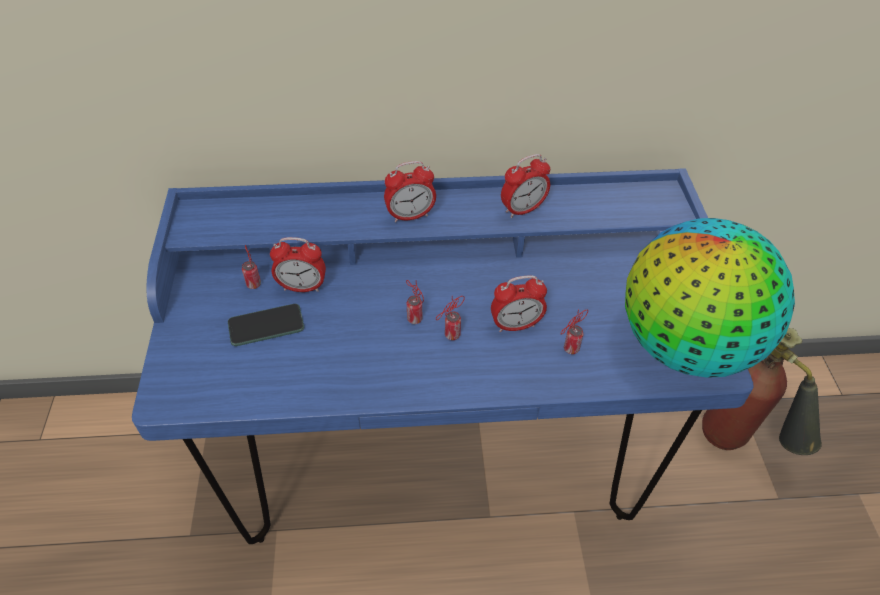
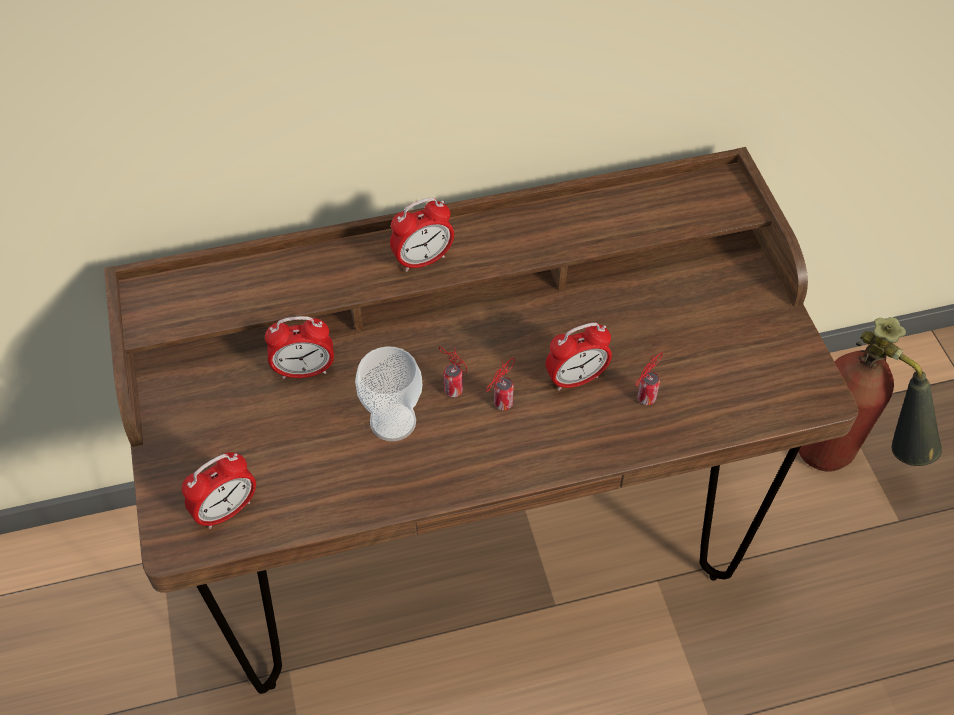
camera: 10 degrees left, 5 degrees up
(253, 283) = (241, 375): can -> none
(266, 326) = (274, 428): phone -> none
(360, 335) = (393, 422): none -> cup
(437, 463) = (476, 549): blue desk -> brown desk
(522, 209) = (559, 231): alarm clock -> alarm clock (226, 510)
(686, 346) = (777, 374): globe -> none

